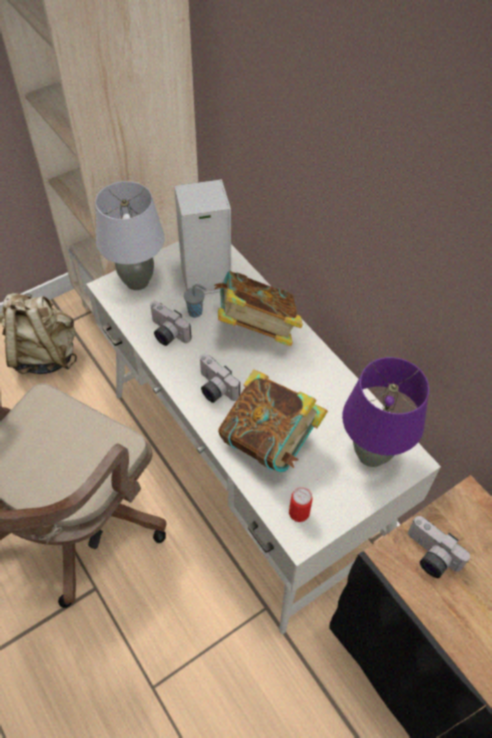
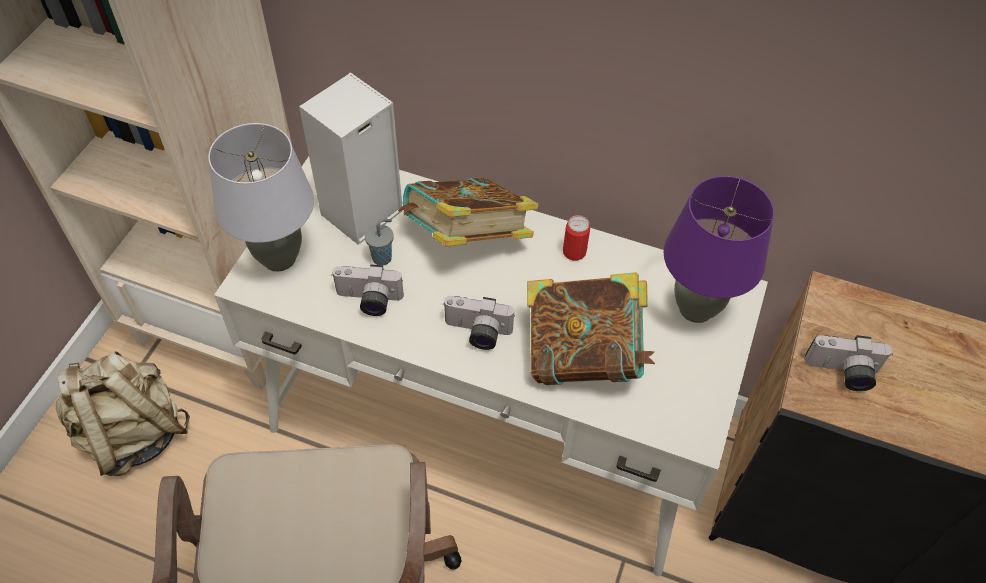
camera: 35 degrees left, 0 degrees up
(299, 512) = (676, 412): can -> can (574, 252)

